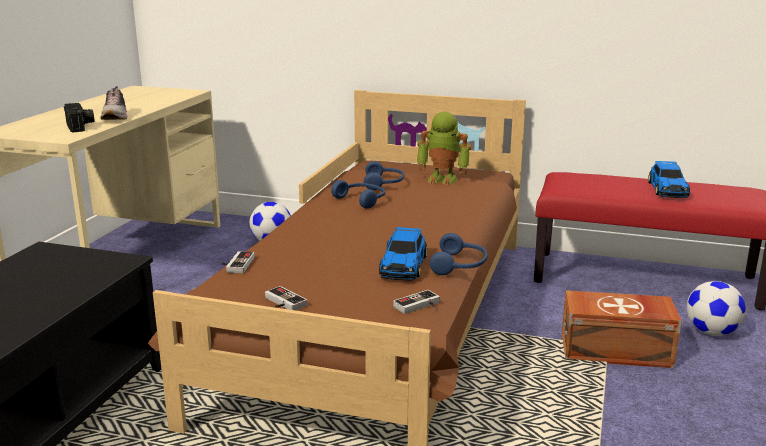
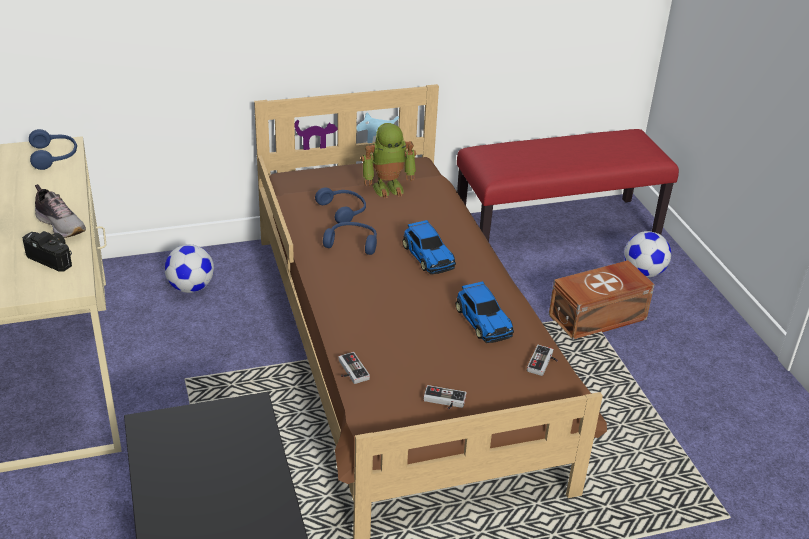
camera: 35 degrees left, 15 degrees up
(460, 265) = (523, 304): blue headphones -> blue headphones (55, 156)
(668, 189) = (580, 151): toy car -> toy car (428, 255)

